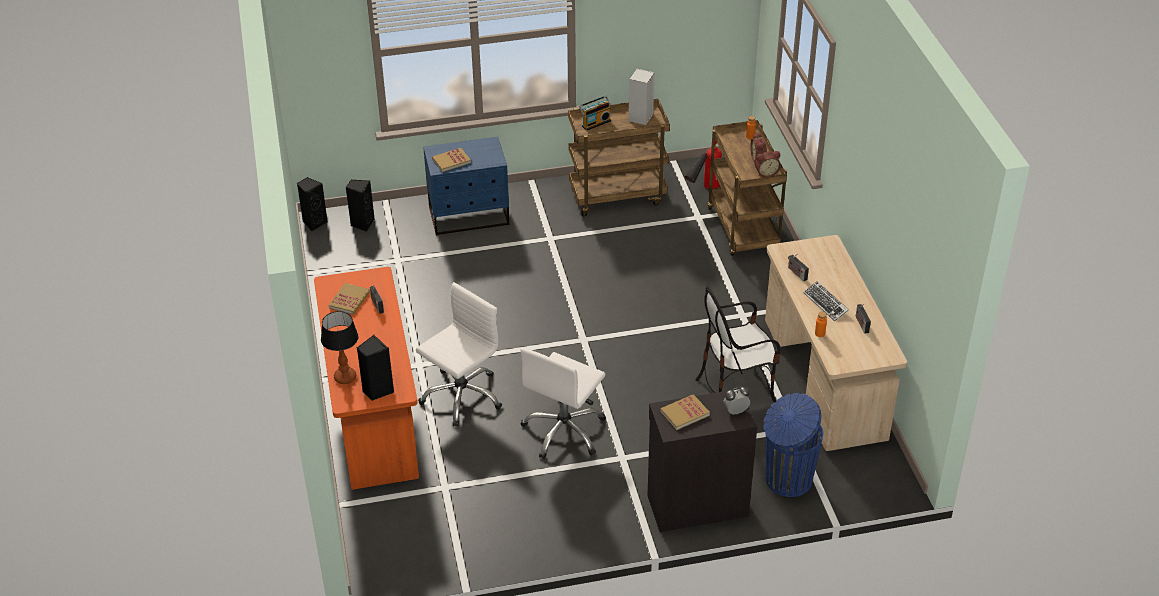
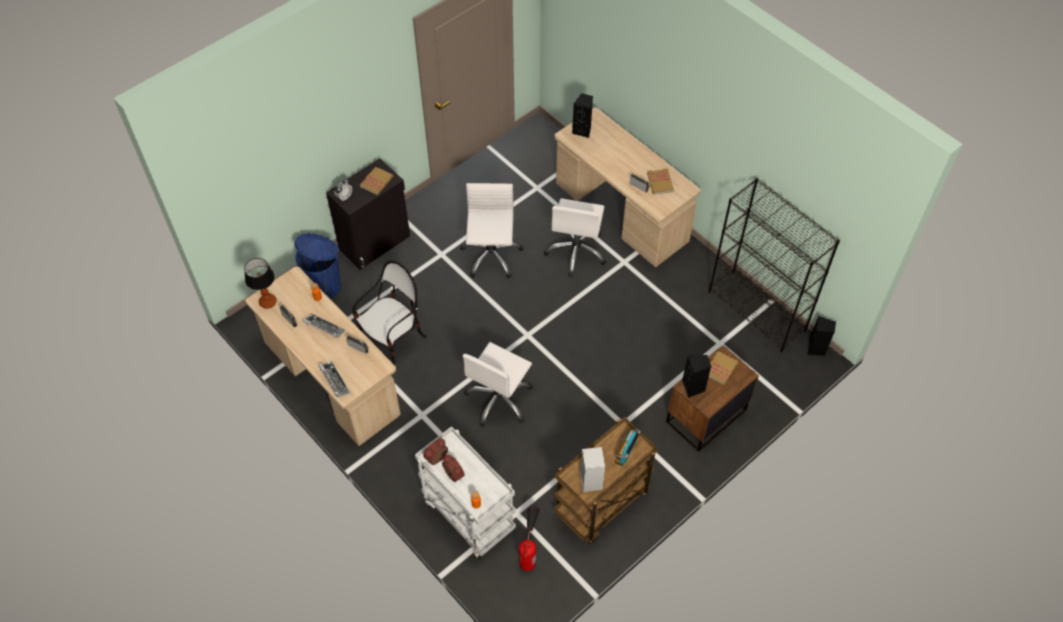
camera: 150 degrees right, 15 degrees up
(332, 270) = (757, 311): none -> black bookcase
(345, 378) = (609, 130): table lamp -> table lamp (267, 302)
(362, 223) = (780, 366): black speaker -> black speaker (693, 387)
(373, 415) = (621, 213): orange desk -> beige desk
(469, 216) = (705, 416): blue nightstand -> brown nightstand
(654, 298) = (499, 399): none -> white office chair
(744, 230) = (467, 515): brown cart -> white cart
(836, 256) = (334, 380): none -> keyboard

